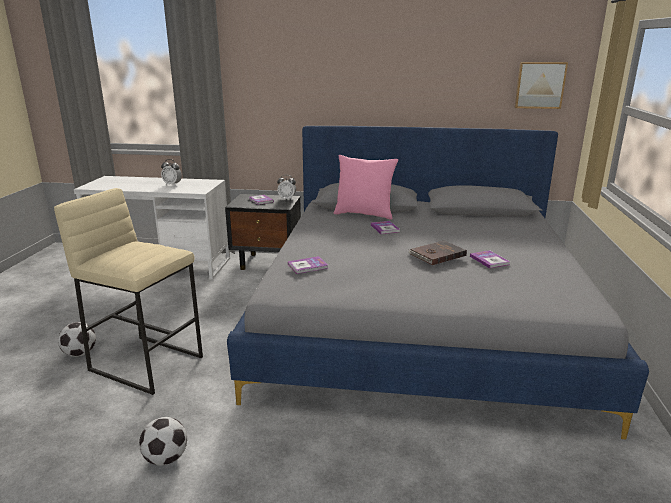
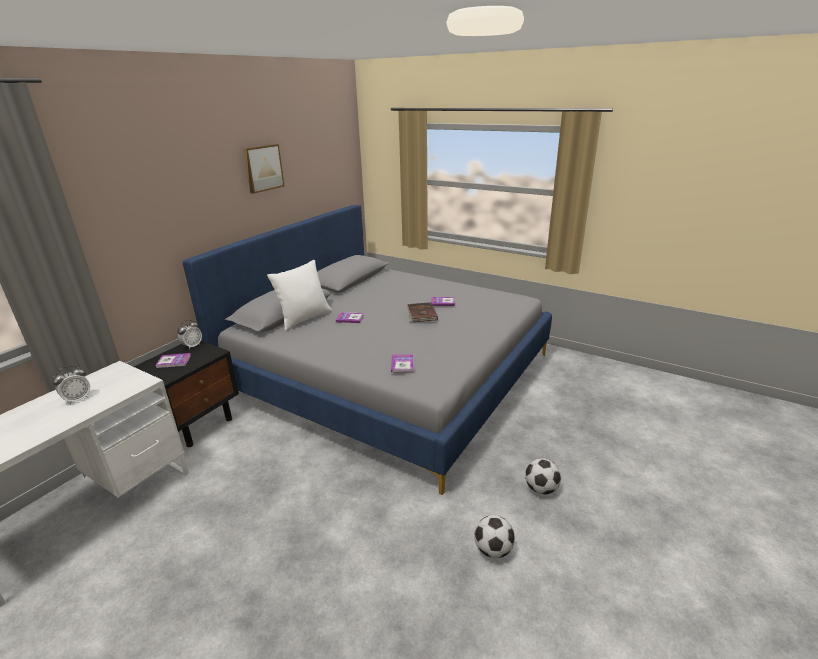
camera: 65 degrees left, 5 degrees up
(80, 353) = (264, 620): football -> football (541, 489)
(147, 363) = (334, 551): beige stool -> none
(364, 214) = (304, 319): pink pillow -> white pillow
(539, 85) = (338, 172): picture -> picture (262, 168)

